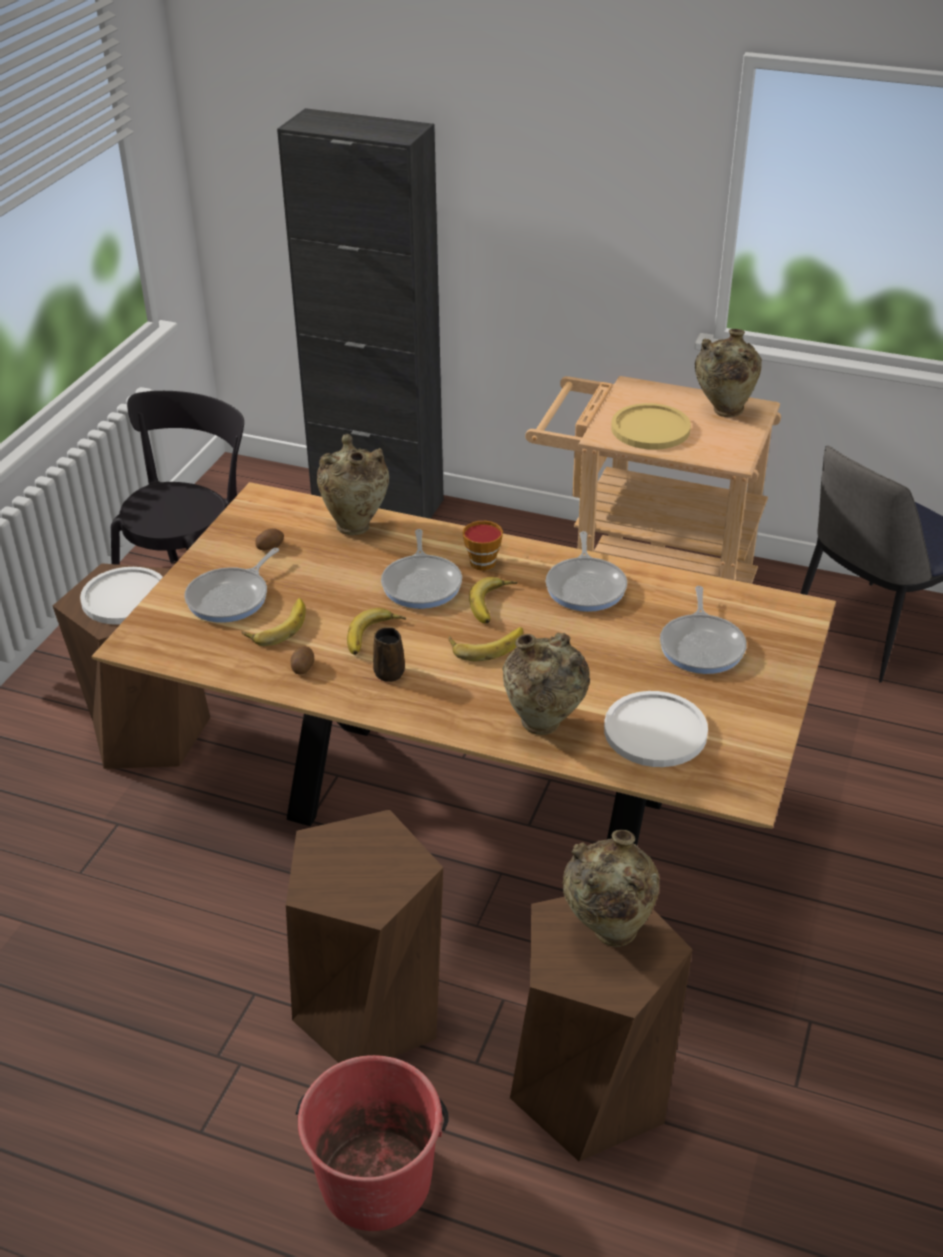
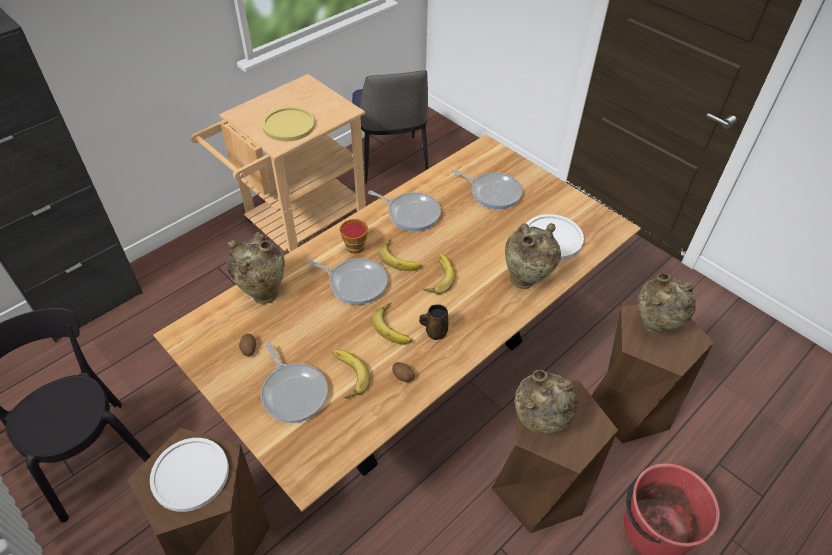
camera: 65 degrees left, 10 degrees up
(723, 411) = (298, 94): beige vase -> beige vase (538, 425)

